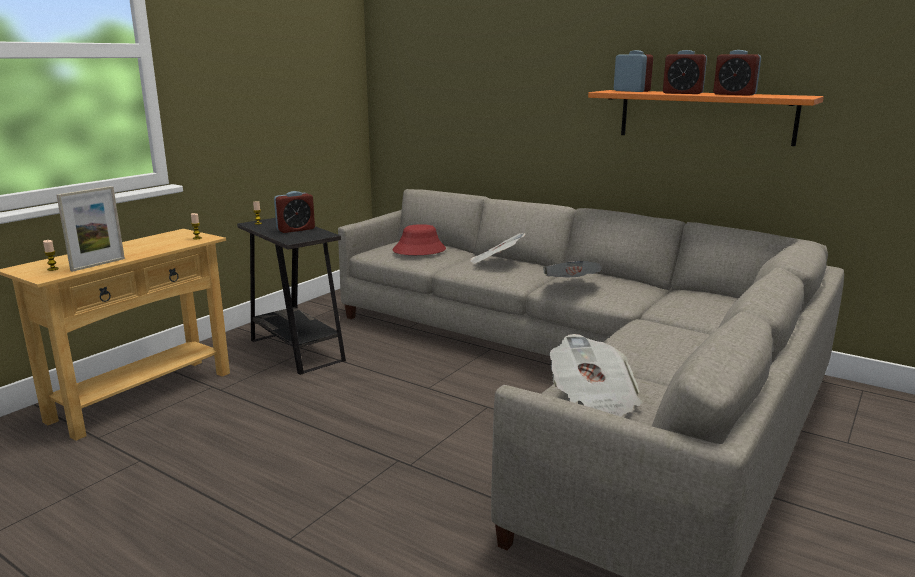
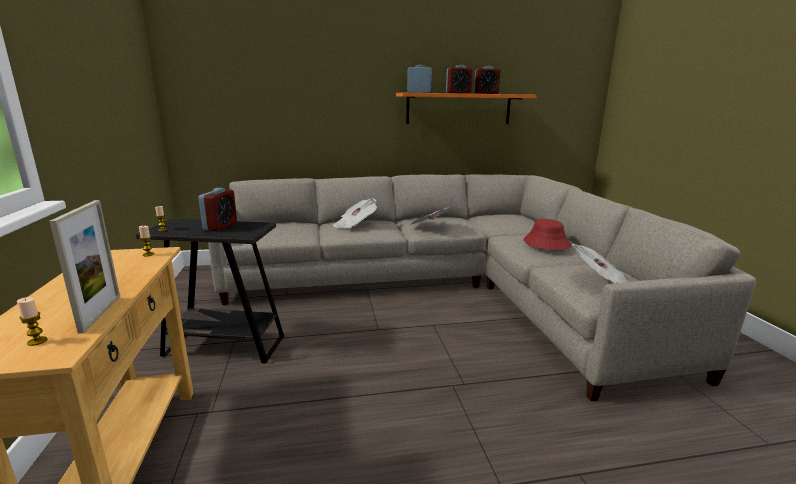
camera: 45 degrees left, 0 degrees up
(419, 250) = (281, 229): red hat -> red hat (546, 243)

